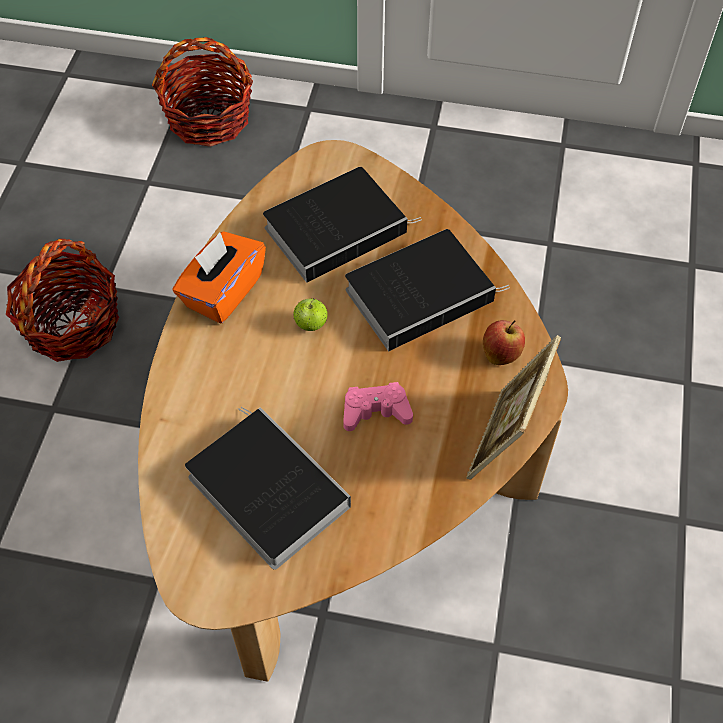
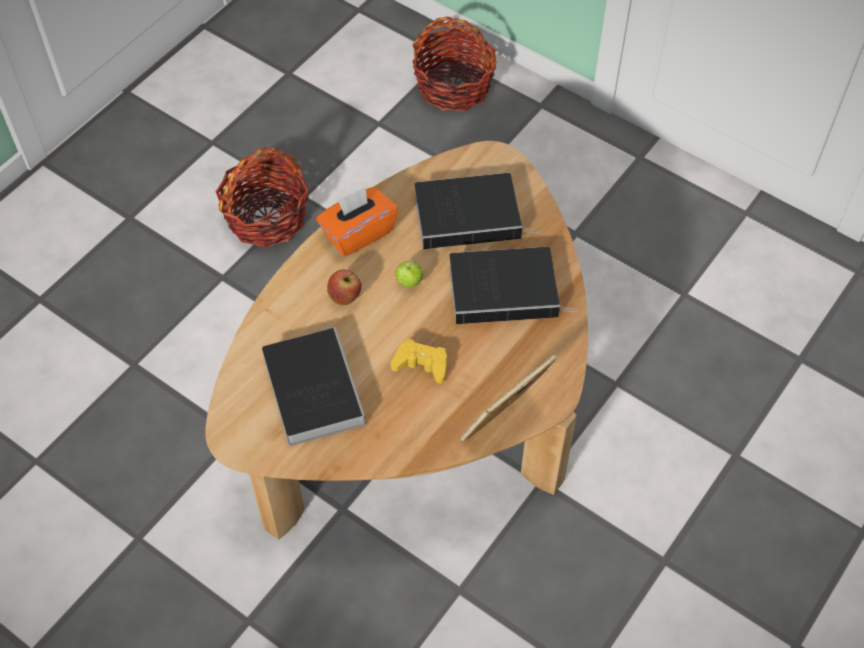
camera: 25 degrees right, 0 degrees up
(375, 411) = (421, 364): pink game controller -> yellow game controller
(501, 354) = (540, 359): apple -> apple (345, 297)

